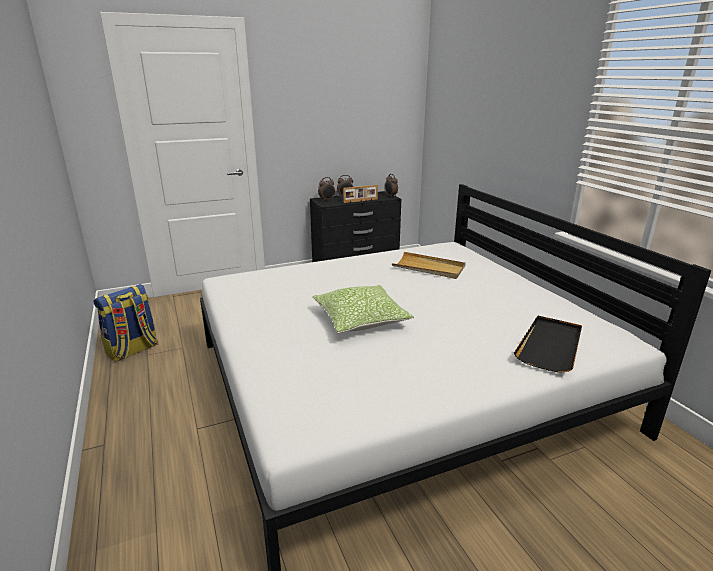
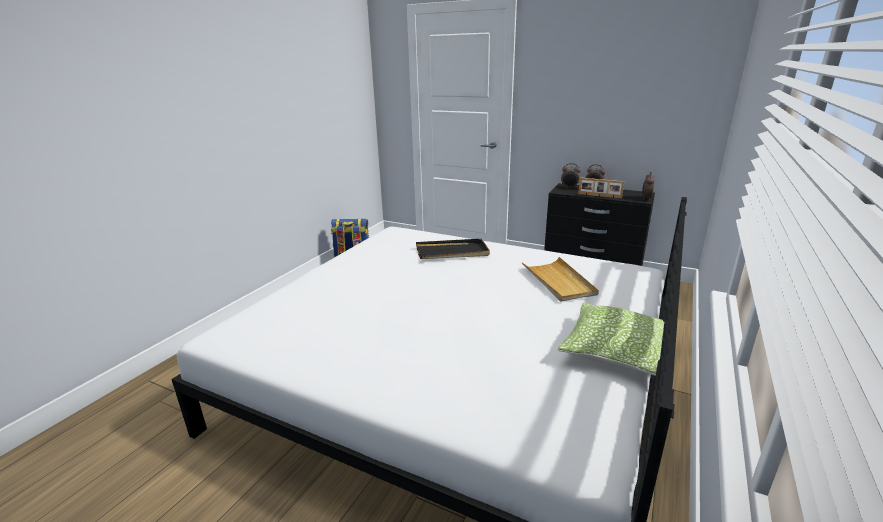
camera: 50 degrees right, 0 degrees up
(360, 320) = (405, 295): pillow -> pillow (616, 351)
(550, 346) = (486, 402): black tray -> black tray (452, 252)

